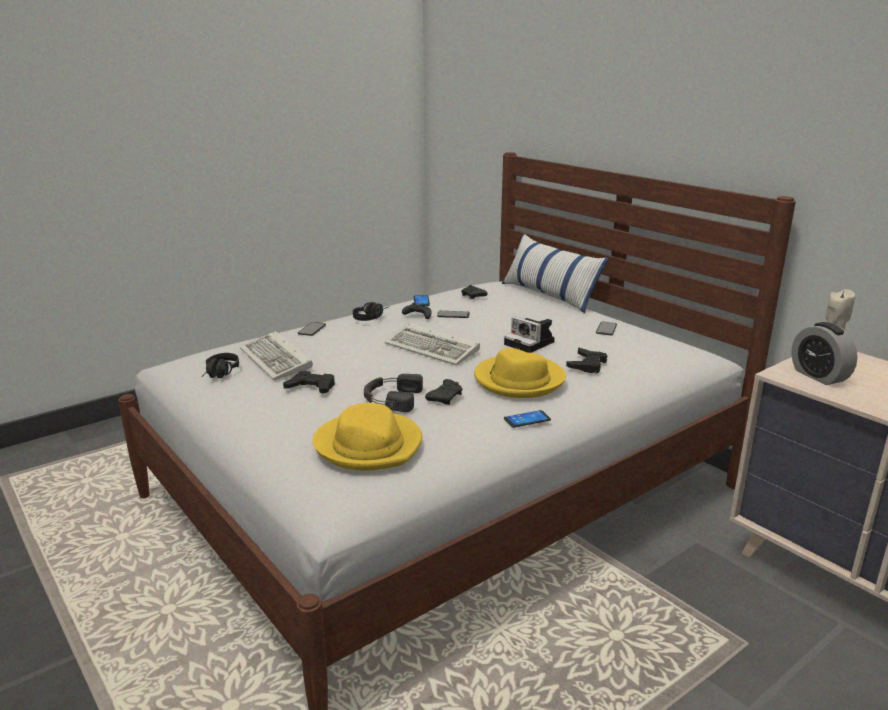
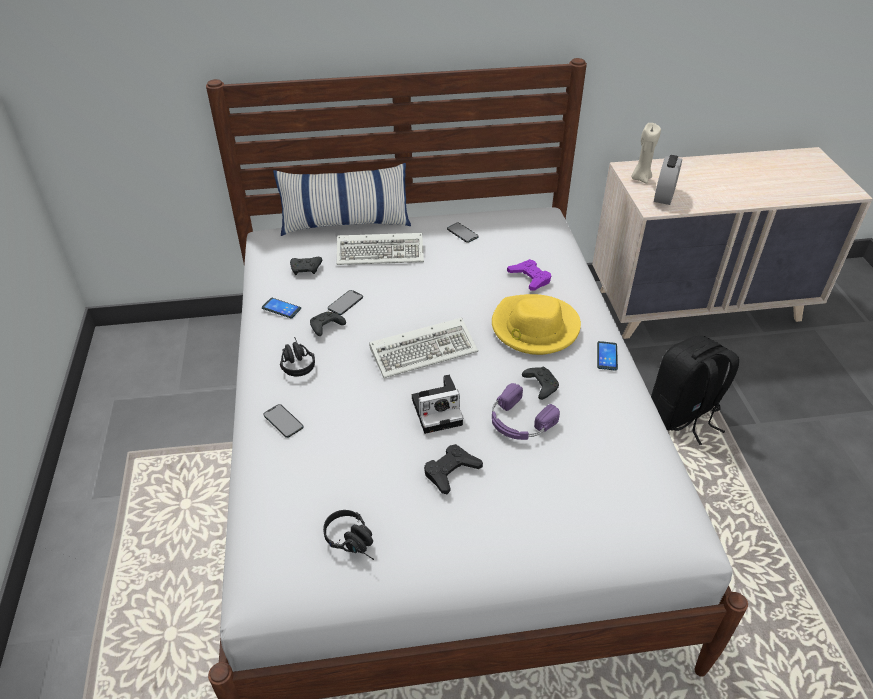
camera: 60 degrees left, 20 degrees up
(277, 360) = (356, 478): keyboard -> keyboard (382, 252)
(369, 445) = (603, 470): yellow hat -> none
(391, 398) = (519, 421): black headphones -> purple headphones
(531, 343) = (462, 287): camera -> camera (438, 410)
(587, 365) = (530, 278): black game controller -> purple game controller
(678, 633) = (683, 415): none -> black backpack
(818, 376) = (664, 196): alarm clock -> alarm clock turned 105 degrees clockwise

